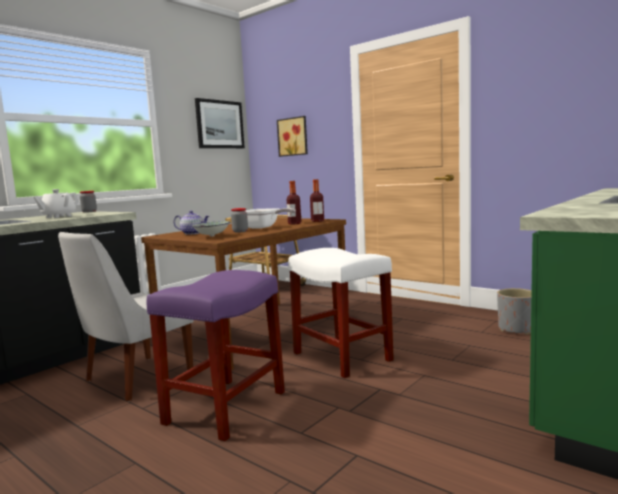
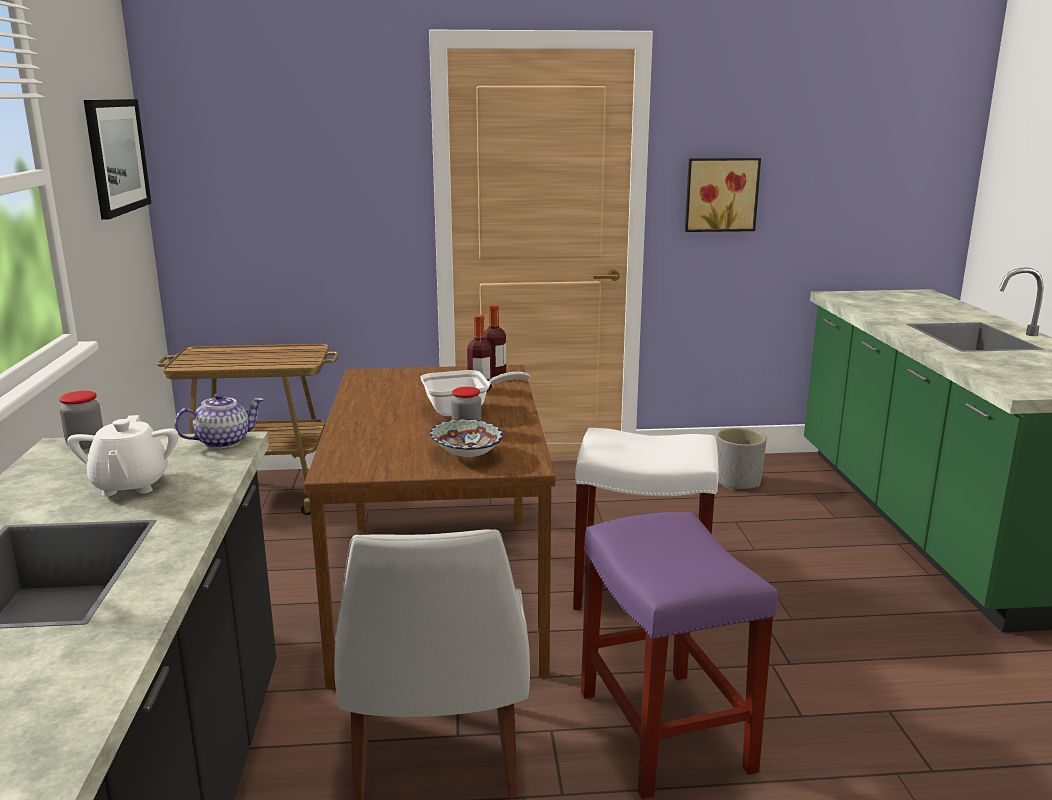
camera: 45 degrees left, 10 degrees up
(193, 233) = (385, 451): teapot -> teapot (223, 441)
(293, 136) = (286, 186): picture -> picture (720, 194)

